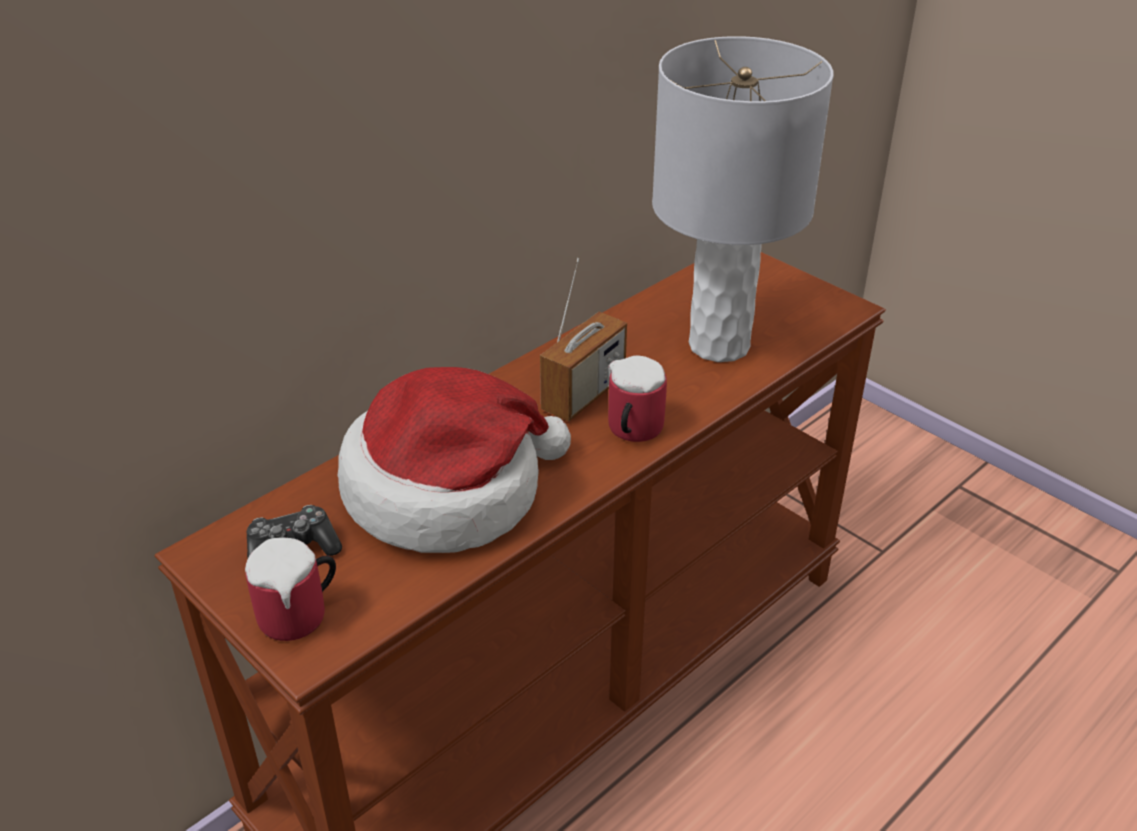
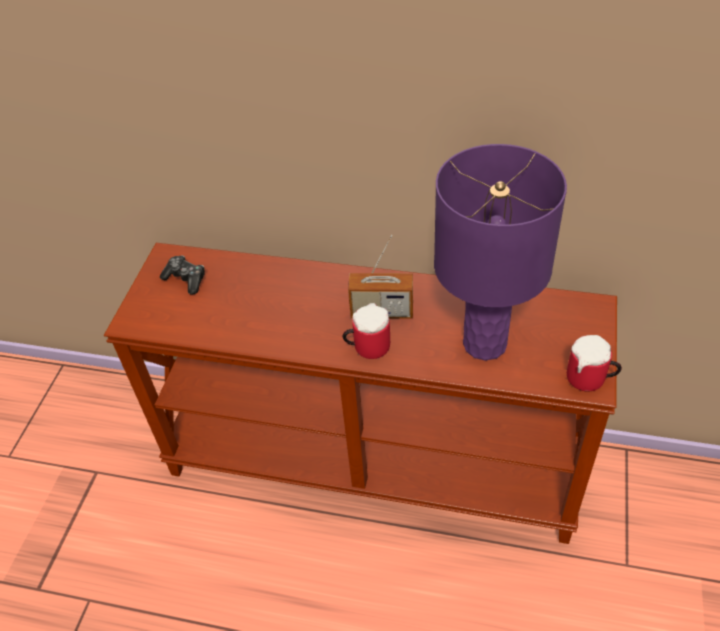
camera: 60 degrees right, 10 degrees up
(302, 615) = (149, 307): mug -> mug (590, 380)
(448, 490) = (262, 305): hat -> none
(720, 345) = (485, 344): grey table lamp -> purple table lamp

